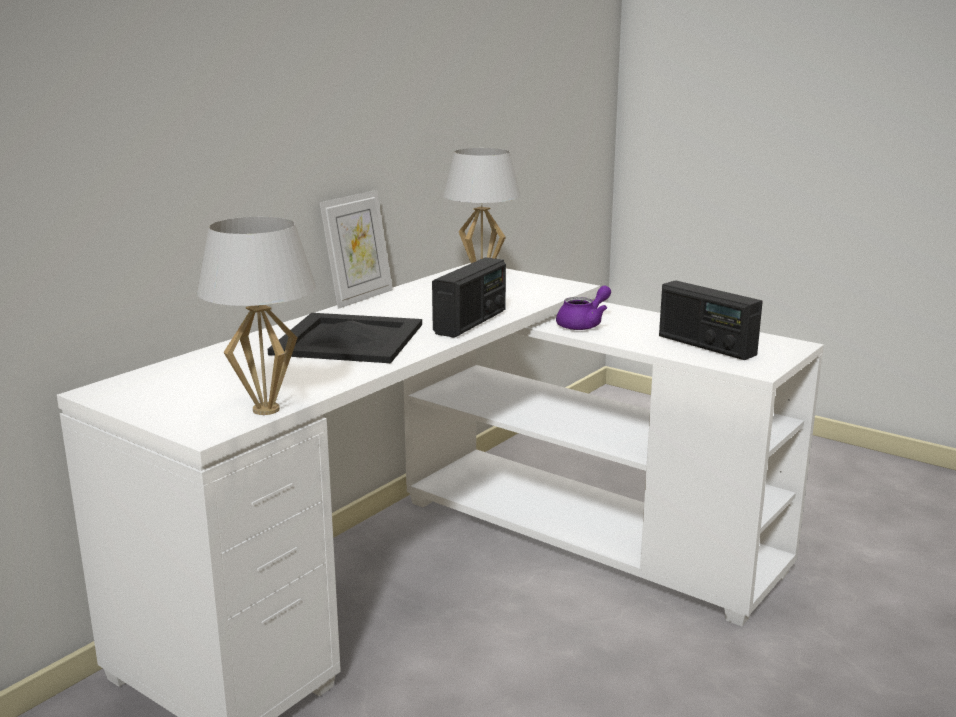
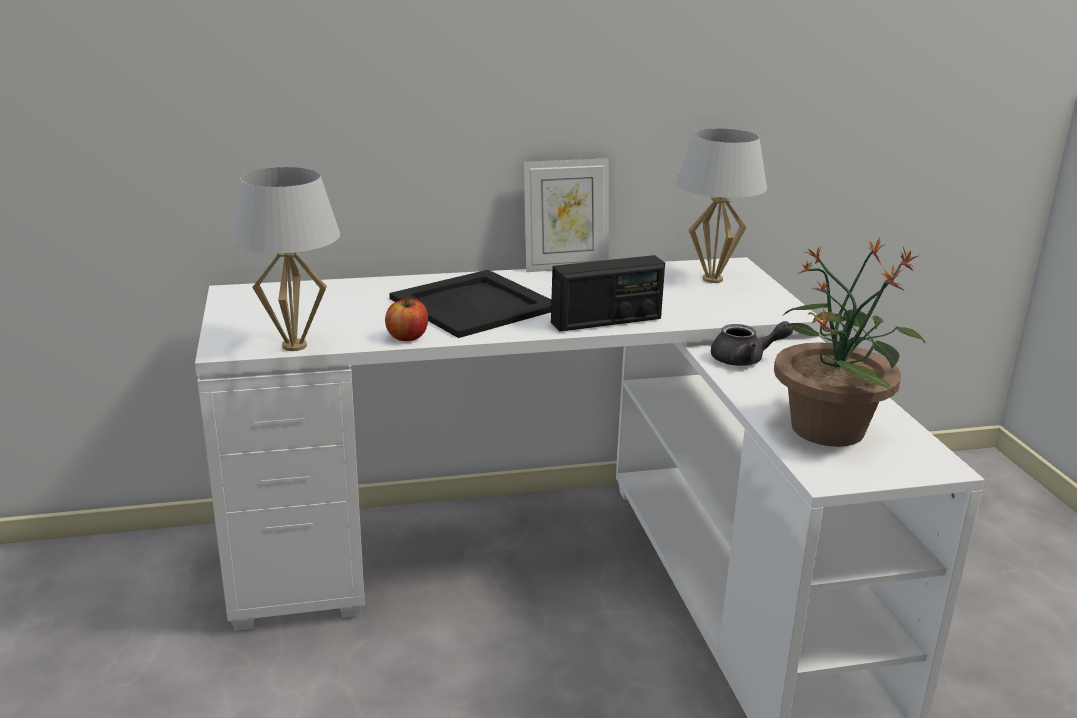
camera: 40 degrees right, 5 degrees up
(349, 374) = (407, 337): none -> apple
(584, 324) = (745, 359): purple teapot -> grey teapot
(706, 345) = (828, 428): radio -> potted plant

